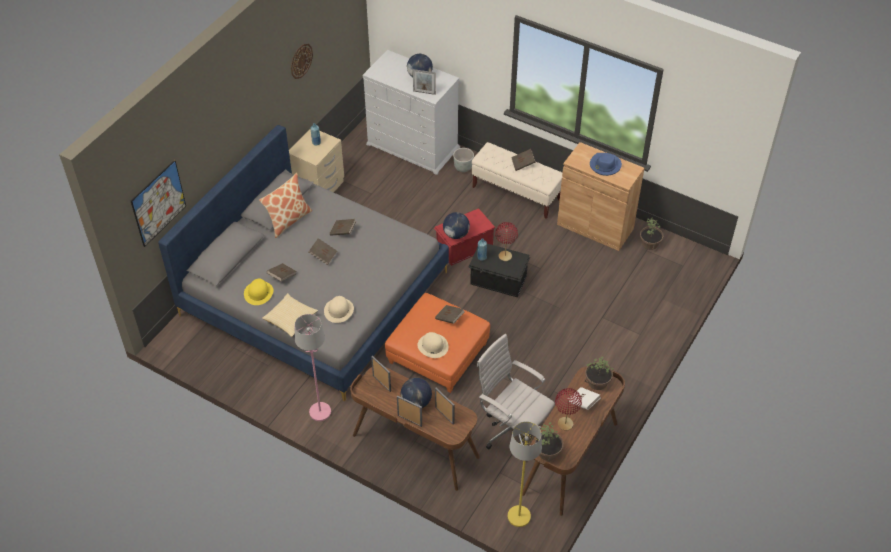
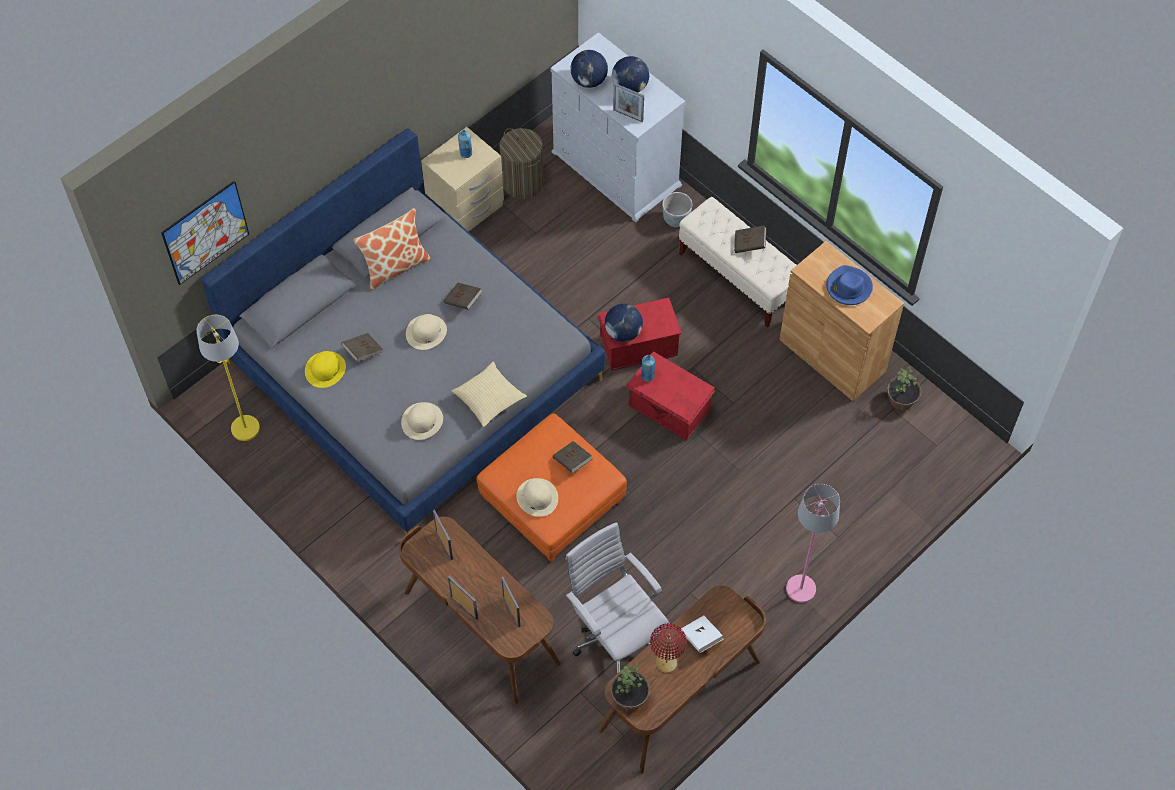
camera: 15 degrees right, 10 degrees up
(290, 320) = (355, 419): pillow -> pillow (489, 399)
(301, 61) = (455, 46): wall clock -> none
(320, 412) = (372, 548): pink floor lamp -> pink floor lamp (801, 589)
(323, 255) = (426, 332): brown book -> beige hat
(352, 165) = (522, 182): none -> laundry basket
(416, 402) = (481, 583): globe -> globe (589, 81)
(498, 280) = (669, 409): black storage box -> red storage box
(505, 256) = (680, 382): red table lamp -> none
(518, 517) = (584, 761): yellow floor lamp -> yellow floor lamp (245, 428)
(597, 382) = (730, 612): potted plant -> none

